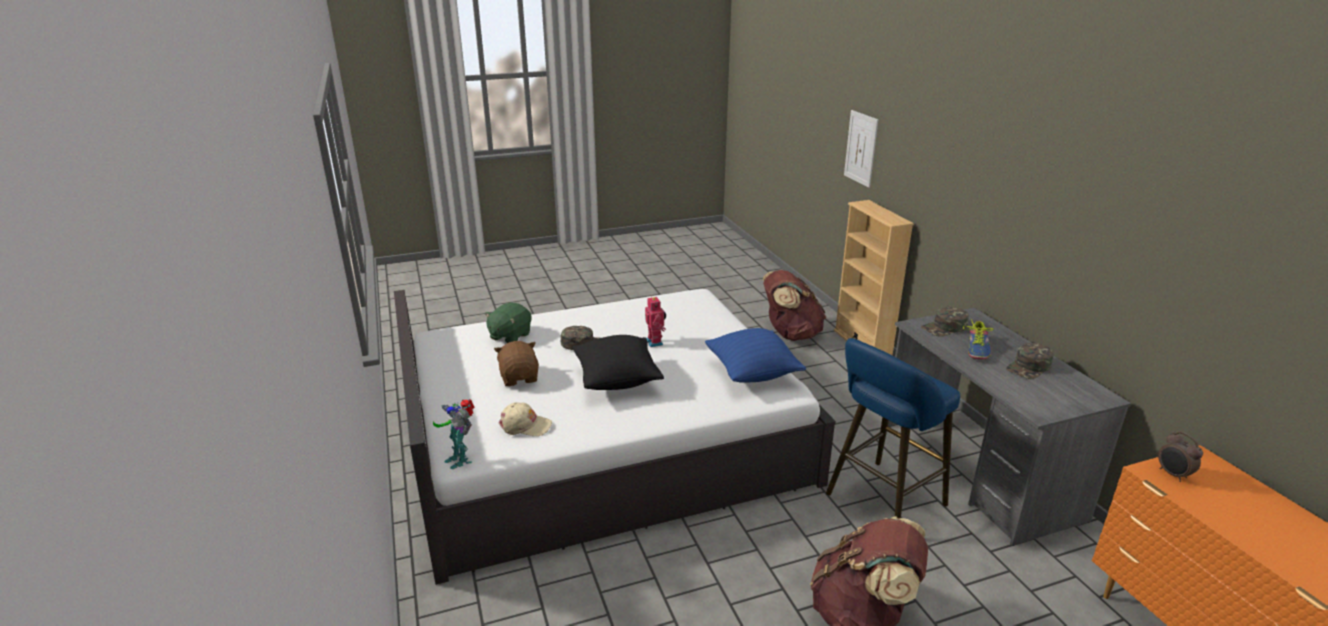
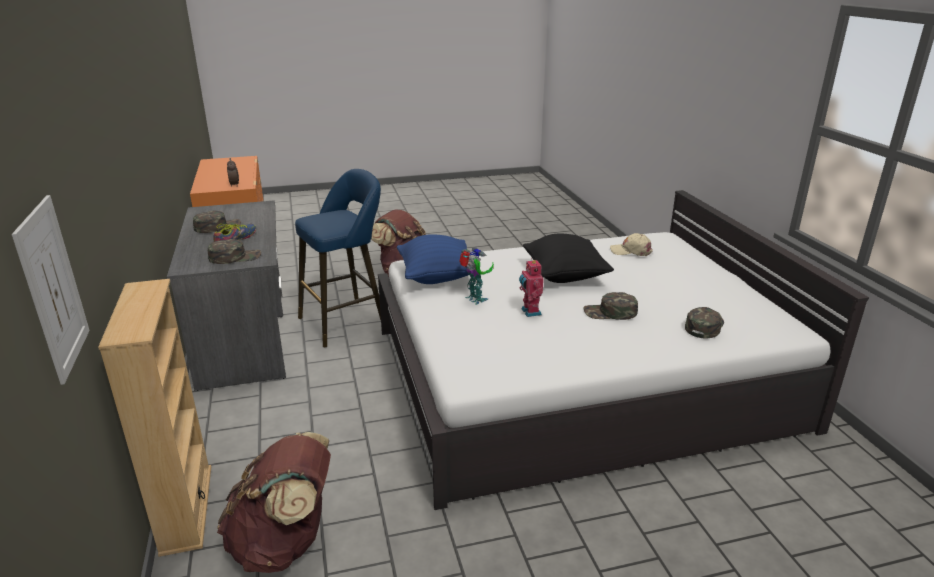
camera: 175 degrees left, 0 degrees up
(460, 459) = (665, 237): toy robot -> toy robot (475, 300)
(509, 336) = (704, 326): green plush toy -> green cap
(519, 377) = (659, 283): brown plush toy -> none

